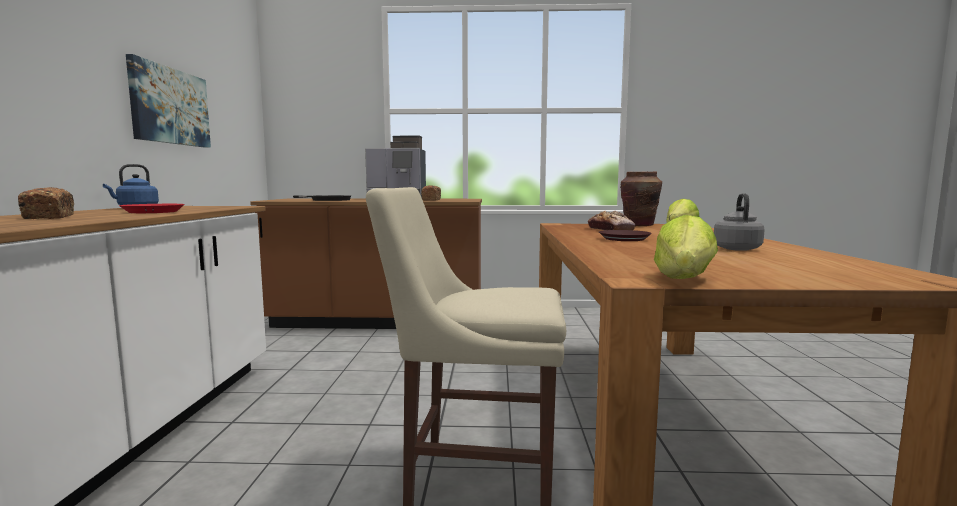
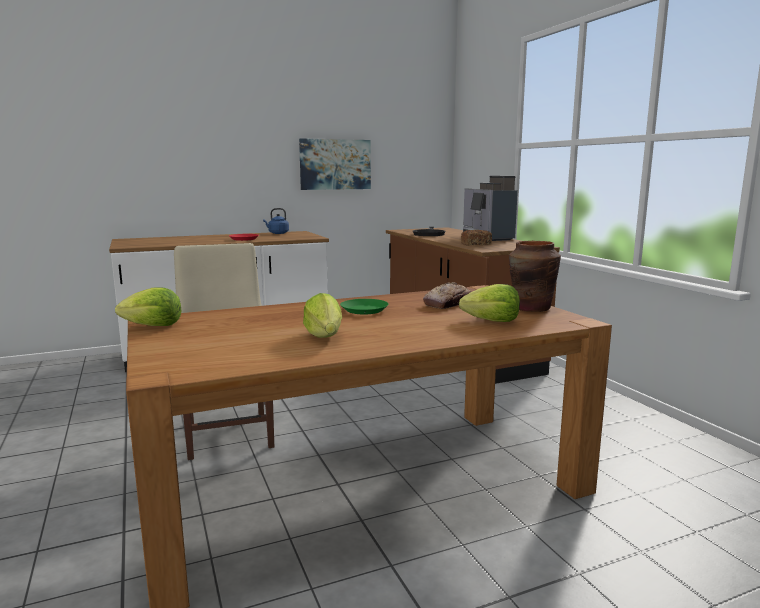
camera: 65 degrees right, 5 degrees up
(50, 217) = (199, 239): bread -> none
(624, 239) = (364, 310): brown plate -> green plate
(736, 248) = (324, 336): grey kettle -> lettuce

